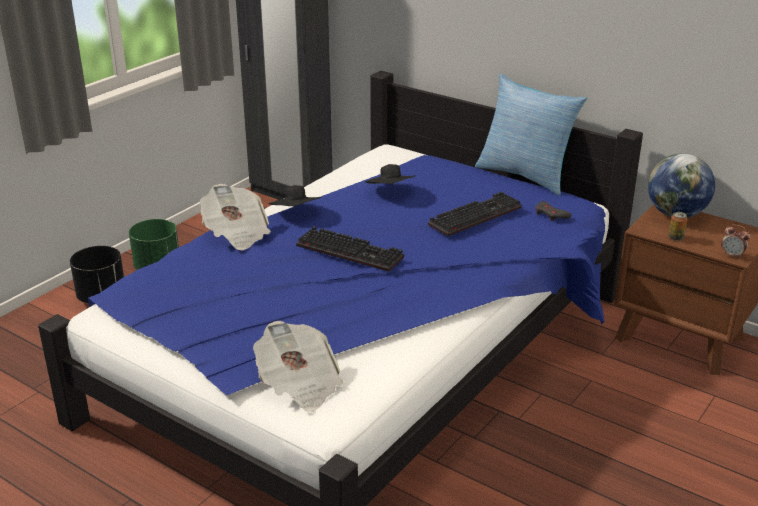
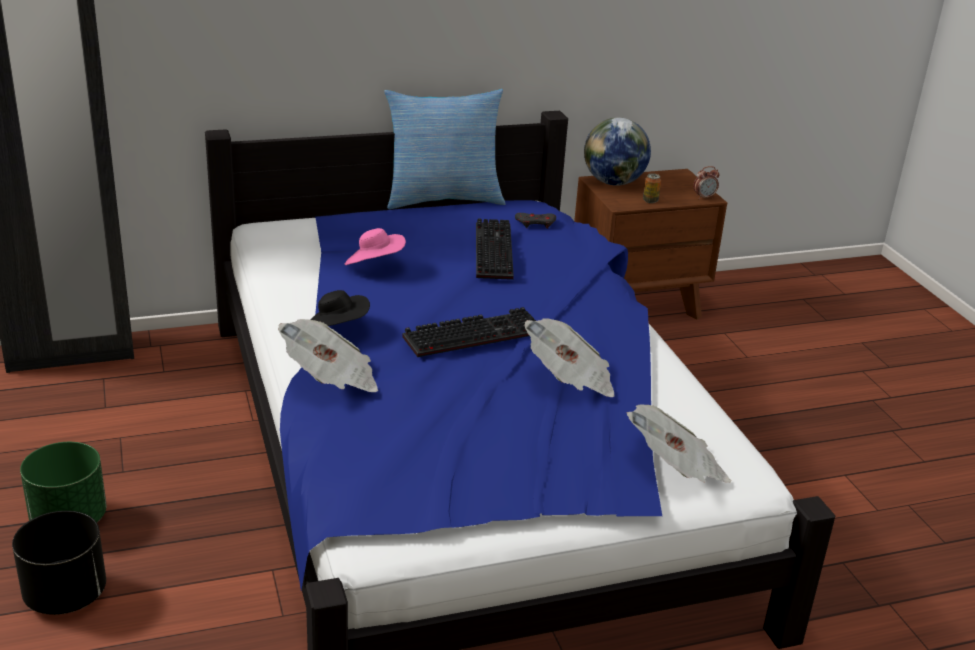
camera: 55 degrees left, 0 degrees up
(346, 303) = (569, 380): none -> newspaper
(391, 192) = (374, 265): black hat -> pink hat

